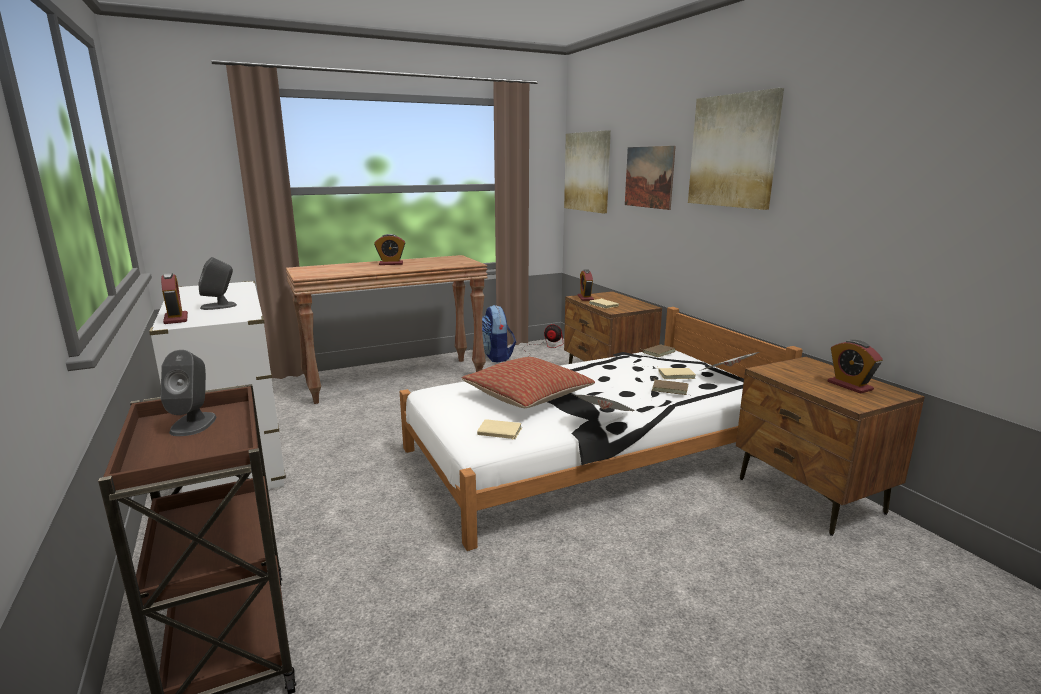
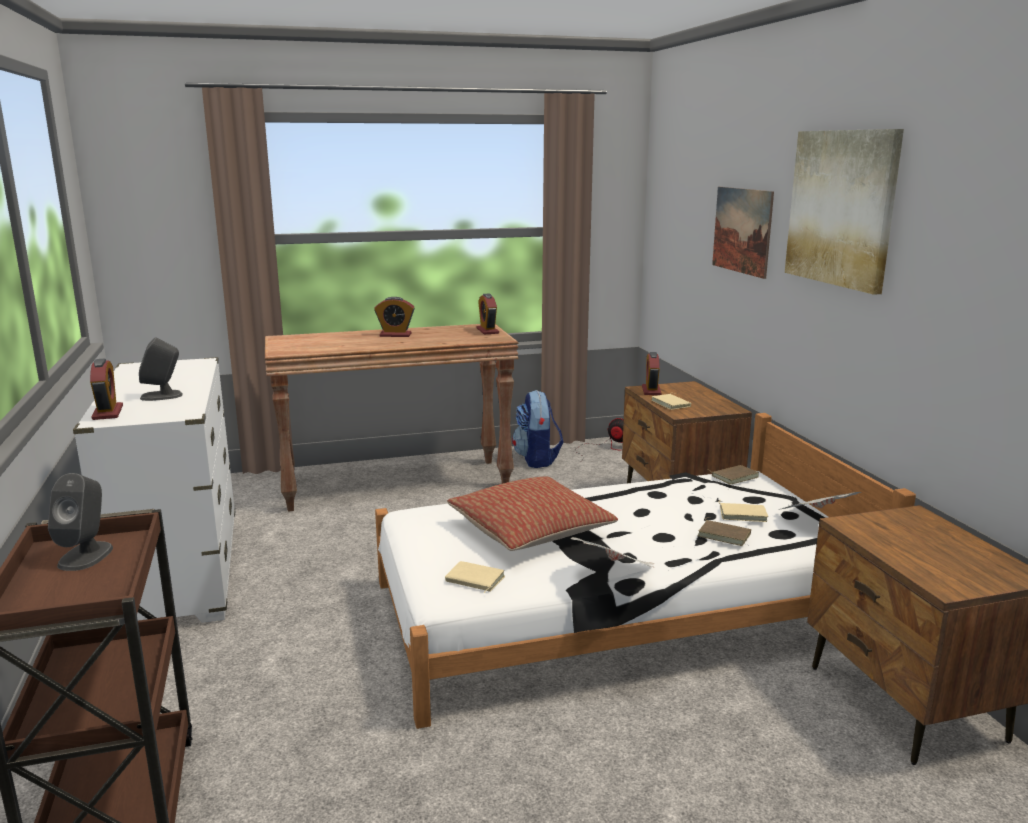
camera: 10 degrees right, 0 degrees up
(587, 172) = (671, 214): picture -> none
(849, 386) = (957, 558): alarm clock -> alarm clock (487, 331)

